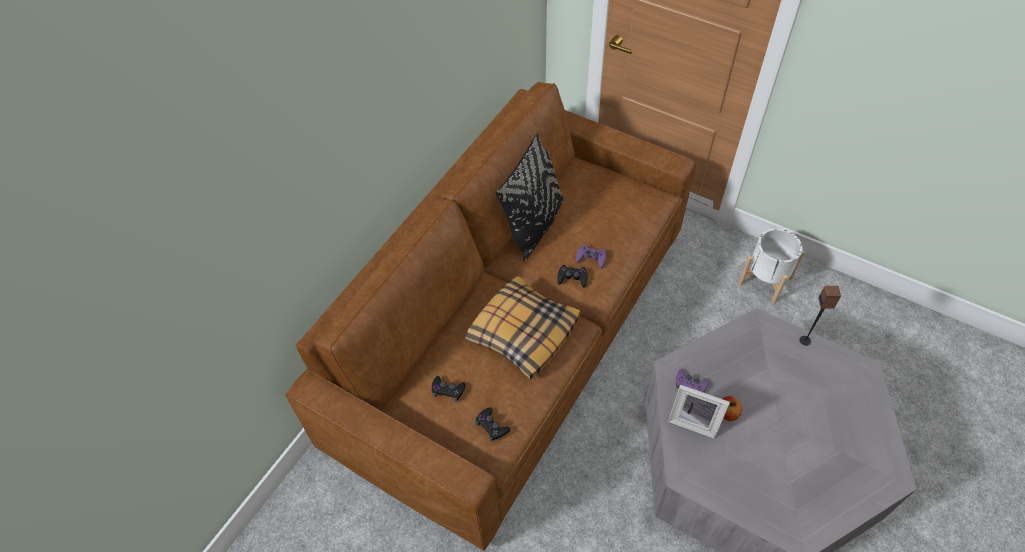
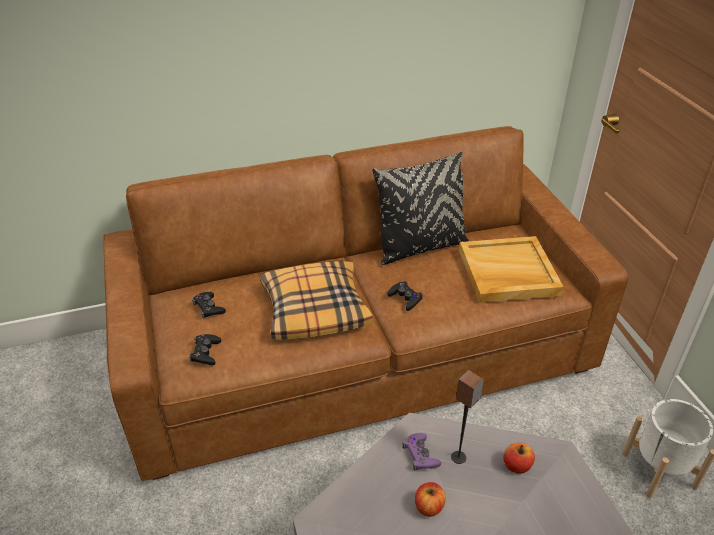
camera: 40 degrees right, 15 degrees down
(591, 258) = (439, 294): purple game controller -> none
(615, 208) = (507, 273): none -> beige tray
(694, 421) = (386, 487): picture frame -> none
(745, 347) = (517, 465): none -> apple
(805, 340) = (597, 509): speaker -> speaker (458, 457)

